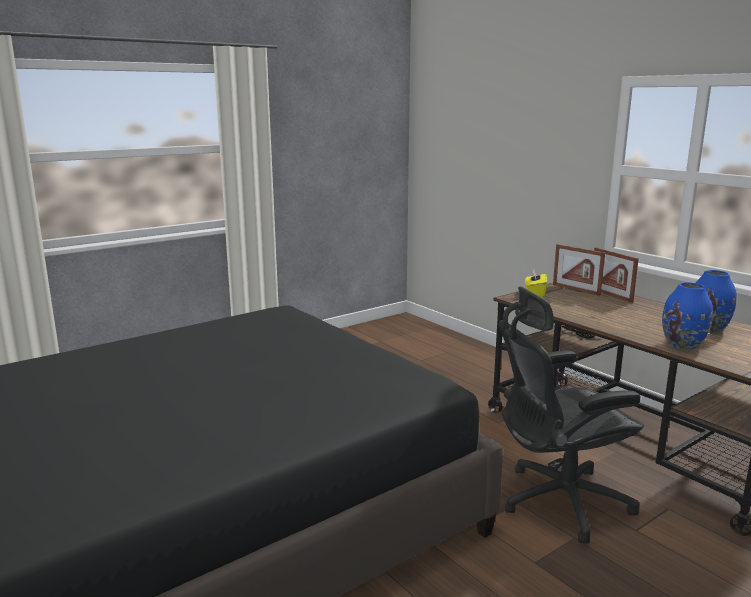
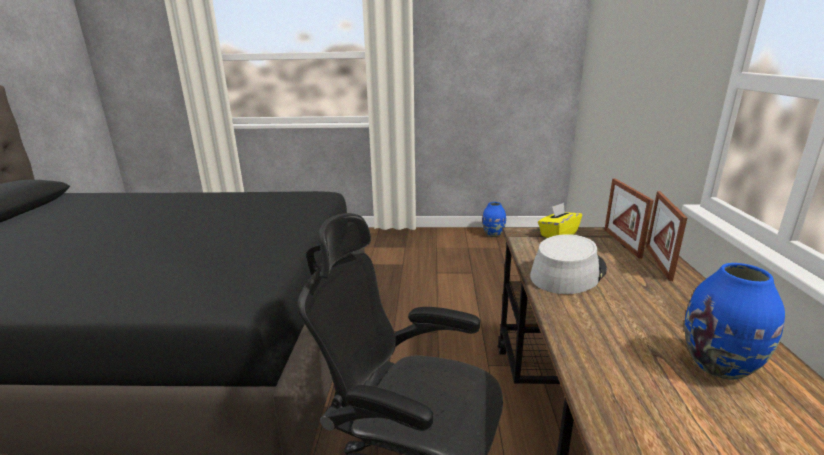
camera: 40 degrees right, 5 degrees up
(583, 312) = (567, 272): none -> grey hat
(683, 345) = (609, 374): blue vase -> blue vase (493, 234)

